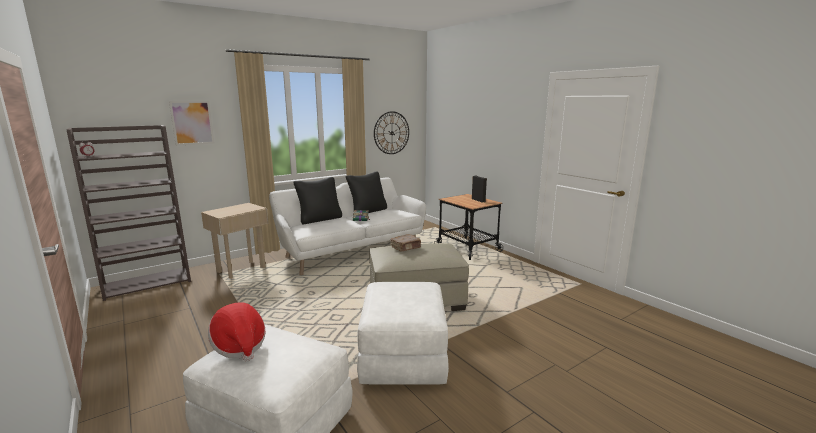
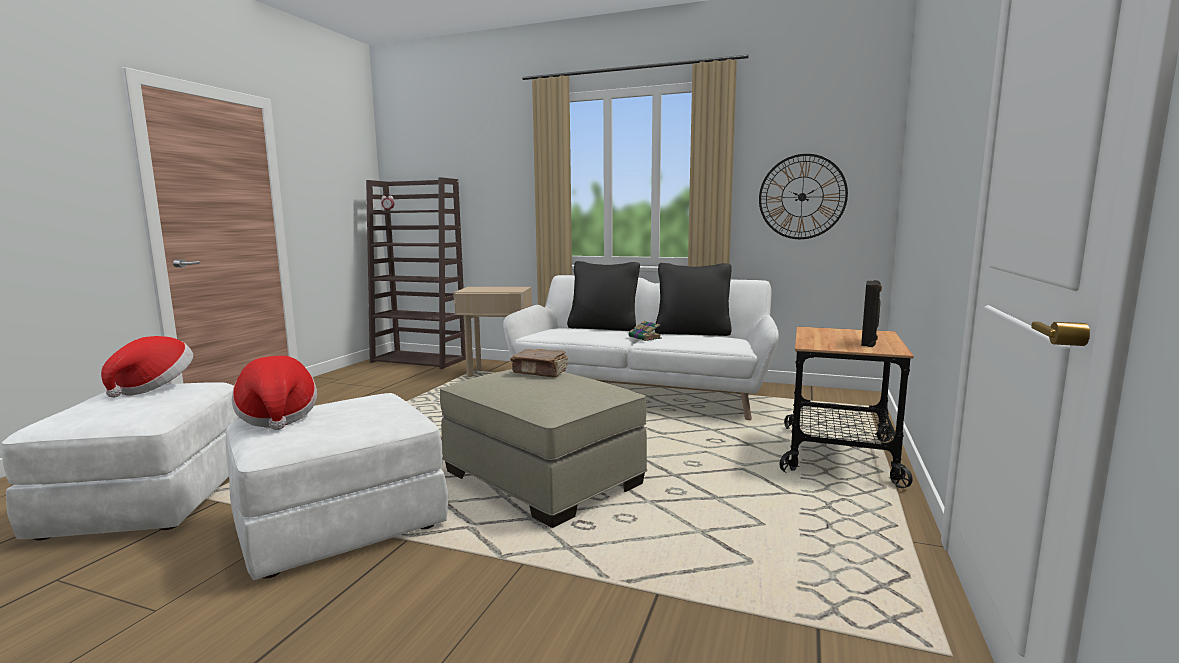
camera: 55 degrees right, 5 degrees down
(192, 122) = (489, 177): picture -> none
(387, 310) = (277, 417): none -> hat

